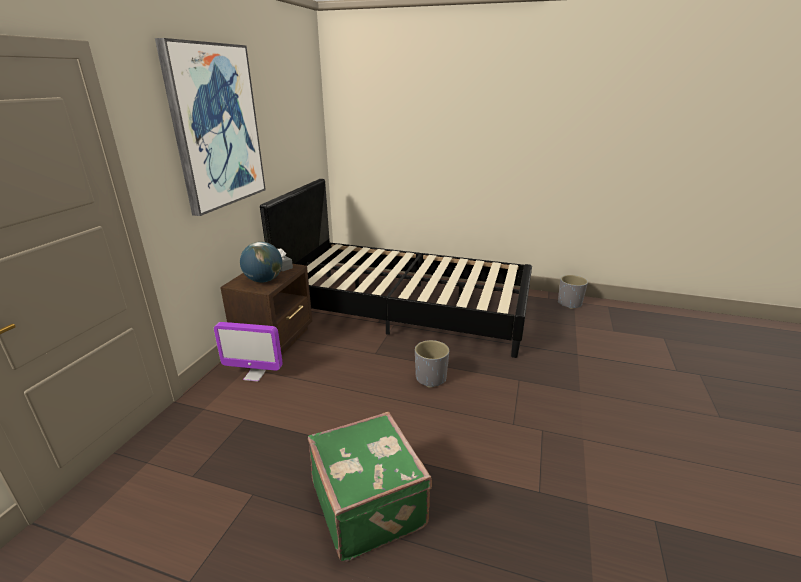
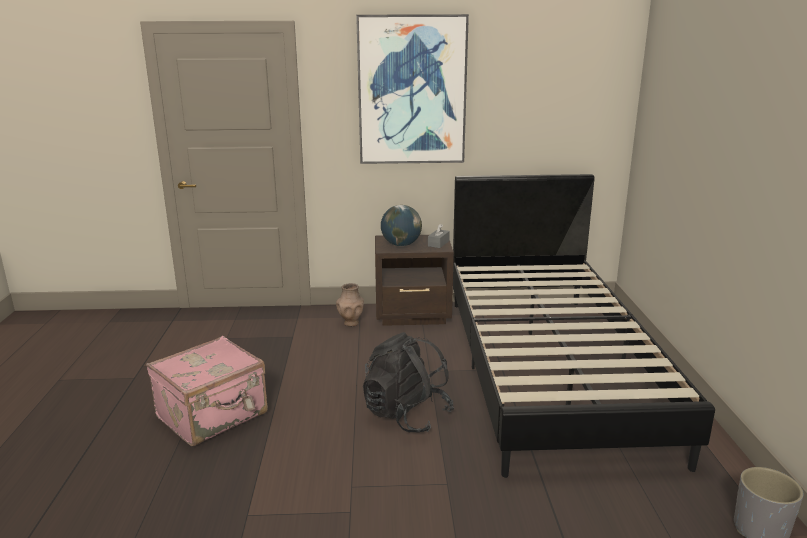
camera: 70 degrees right, 5 degrees down
(254, 375) = (351, 323): monitor -> brown vase
(370, 504) = (213, 416): green suitcase -> pink suitcase
(431, 378) = (406, 415): grey planter -> black backpack

